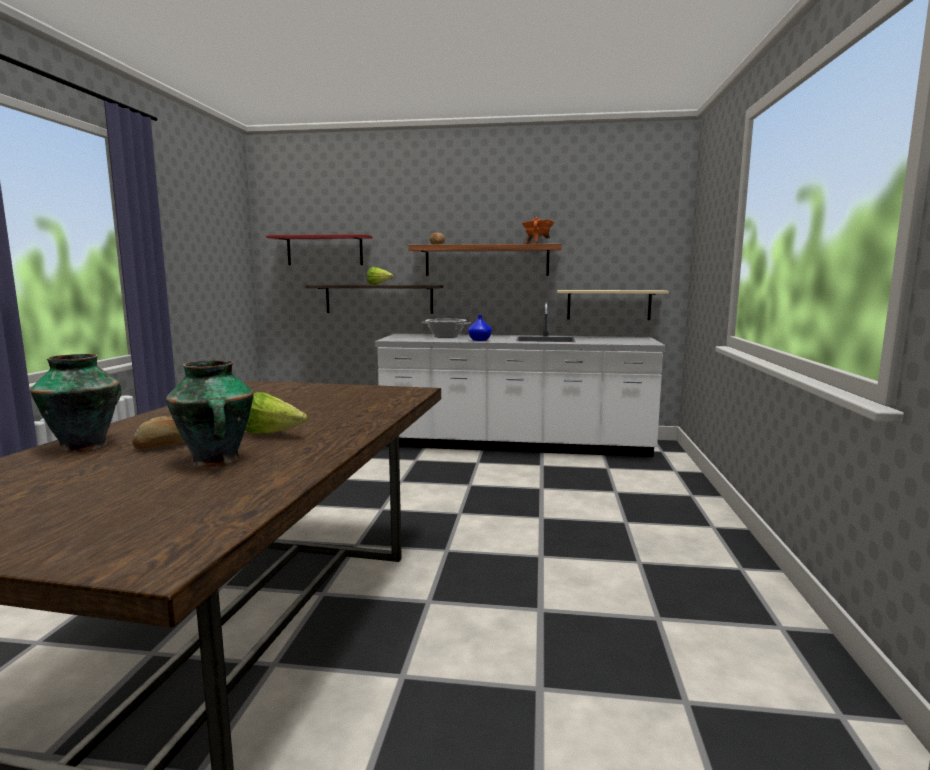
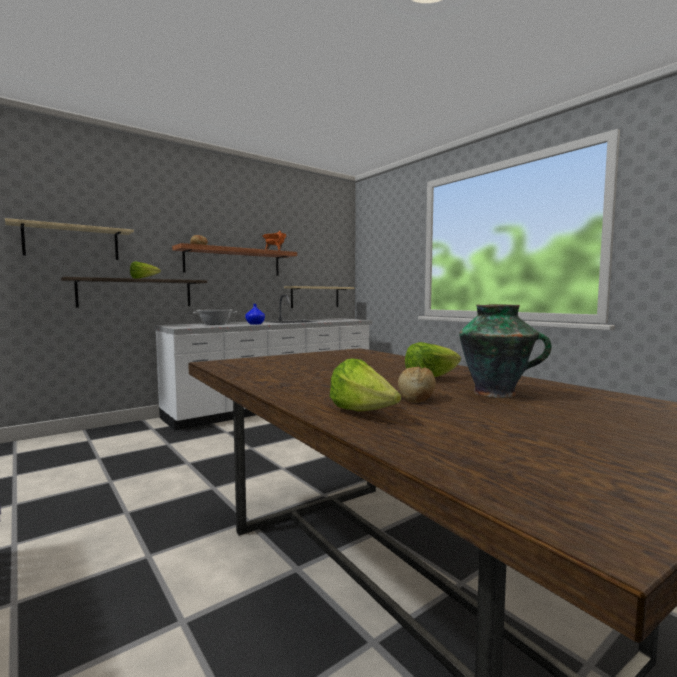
camera: 45 degrees left, 5 degrees down
(86, 446) = (363, 413): vase -> lettuce
(324, 250) = (72, 242): red shelf -> beige shelf

